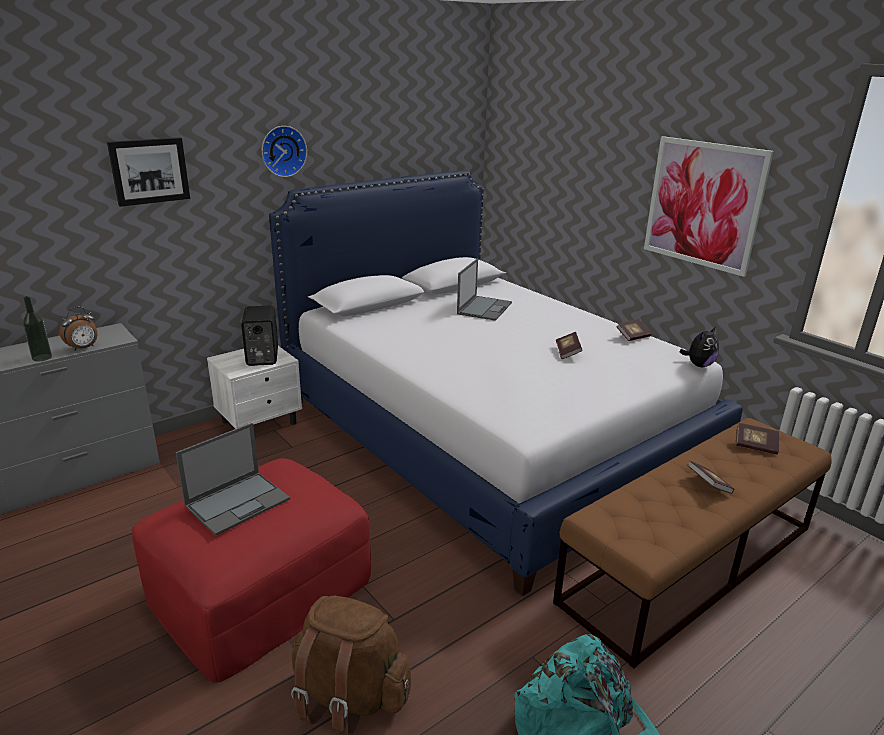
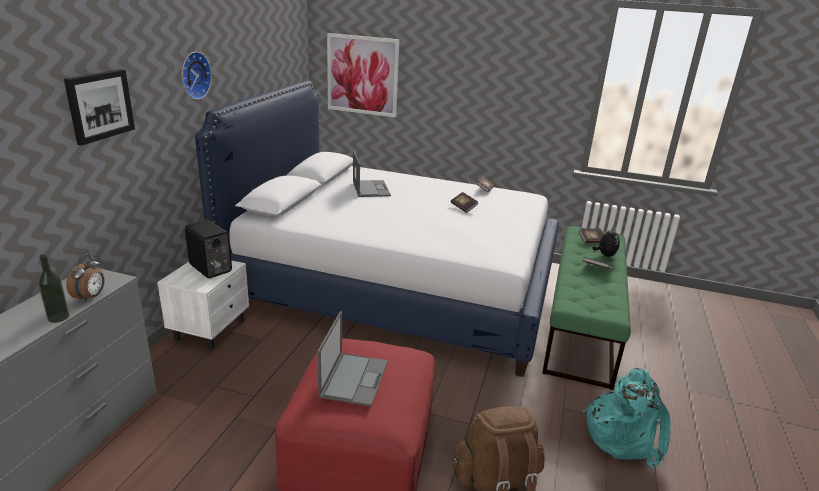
camera: 35 degrees left, 0 degrees up
(690, 563) = (581, 323): brown bench -> green bench
(699, 365) = (538, 199): plush toy -> plush toy (605, 255)
(703, 204) = (513, 92): picture -> picture (362, 75)

